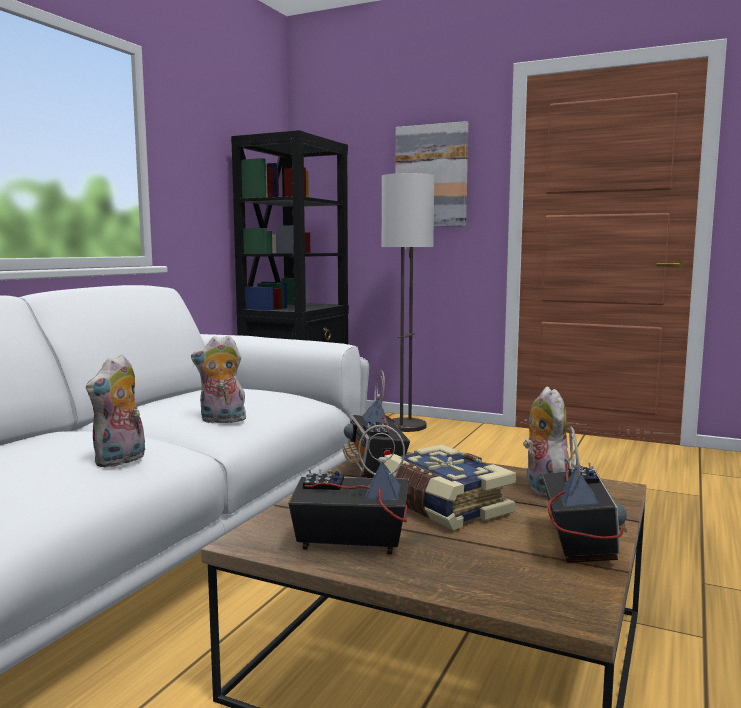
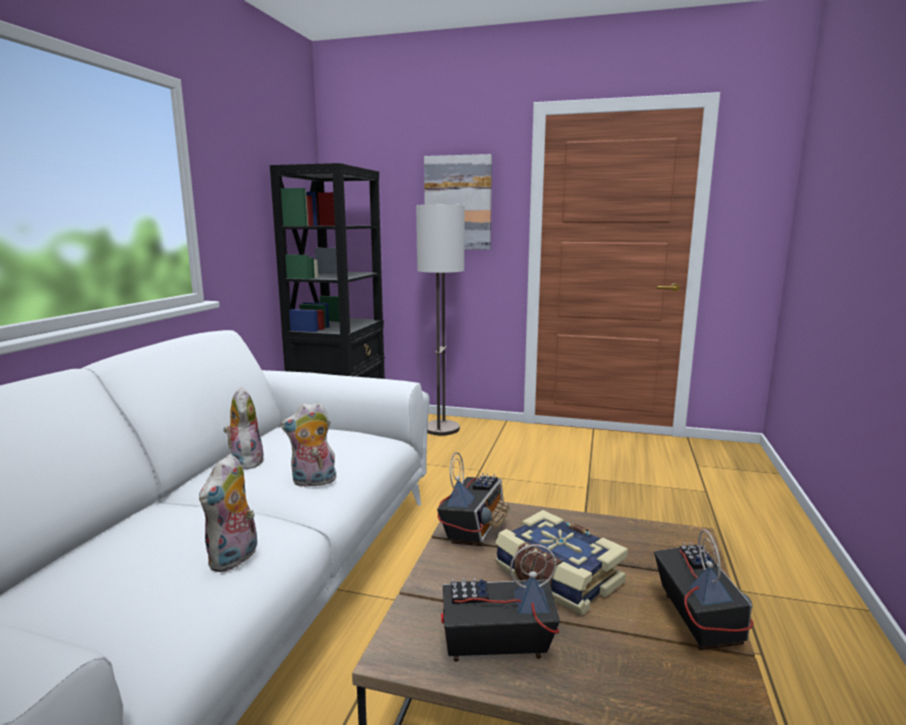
camera: 10 degrees left, 5 degrees up
(375, 470) = (474, 530): radio -> radio turned 135 degrees counterclockwise
(543, 490) = (633, 545): plush toy -> plush toy (245, 461)

